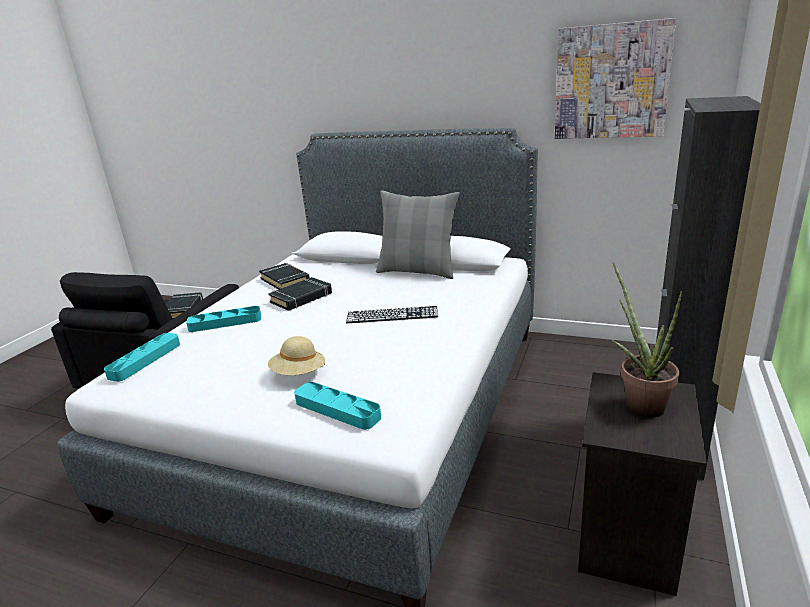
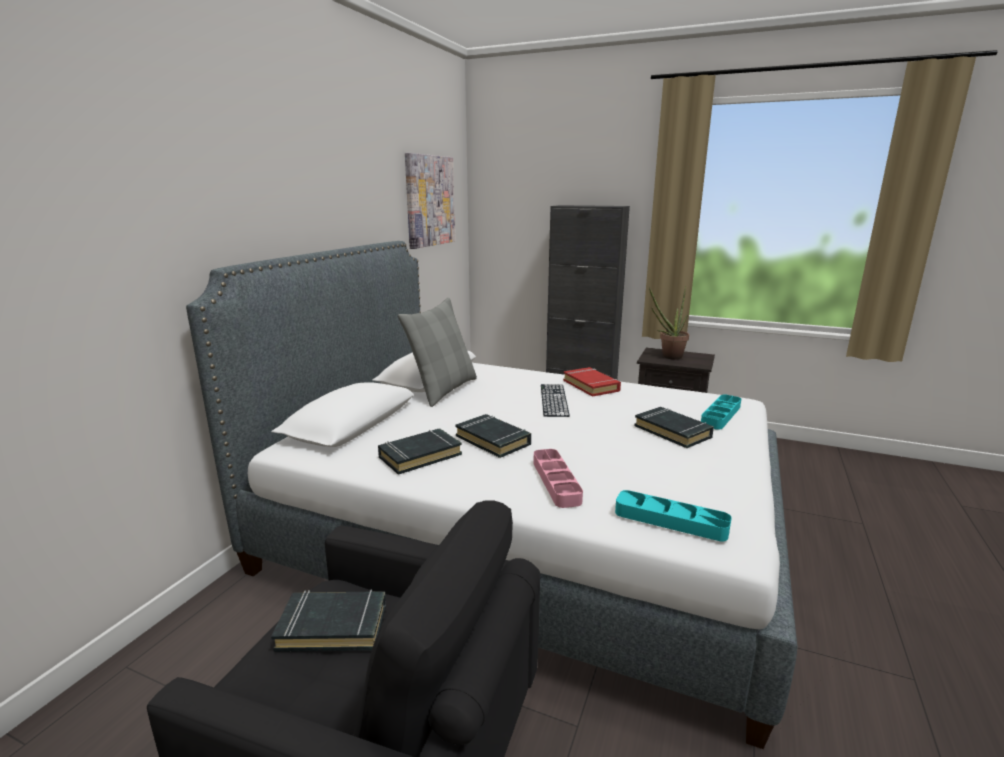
camera: 90 degrees left, 5 degrees down
(225, 322) = (556, 481): turquoise tray -> pink tray
(298, 374) = (673, 431): beige hat -> black book
(441, 332) = (591, 385): none -> red book

